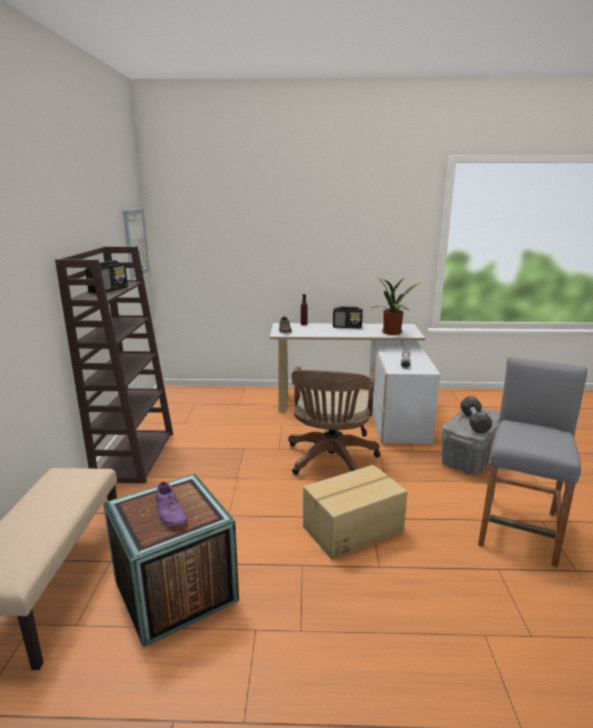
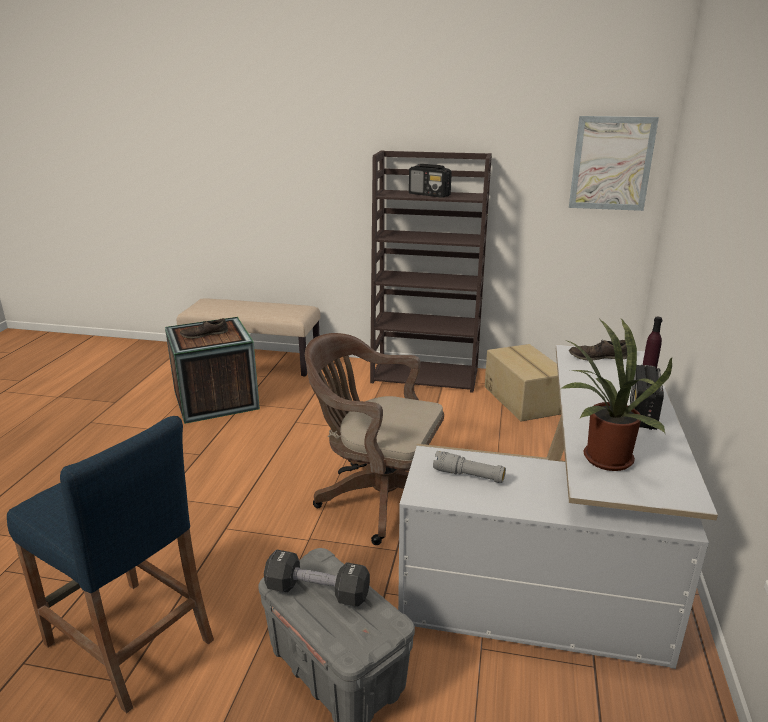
camera: 100 degrees right, 5 degrees up
(170, 512) = (204, 334): purple shoe -> brown shoe
(352, 528) = (229, 490): cardboard box -> cardboard box (524, 399)
(519, 529) = (129, 642): grey stool -> blue stool

